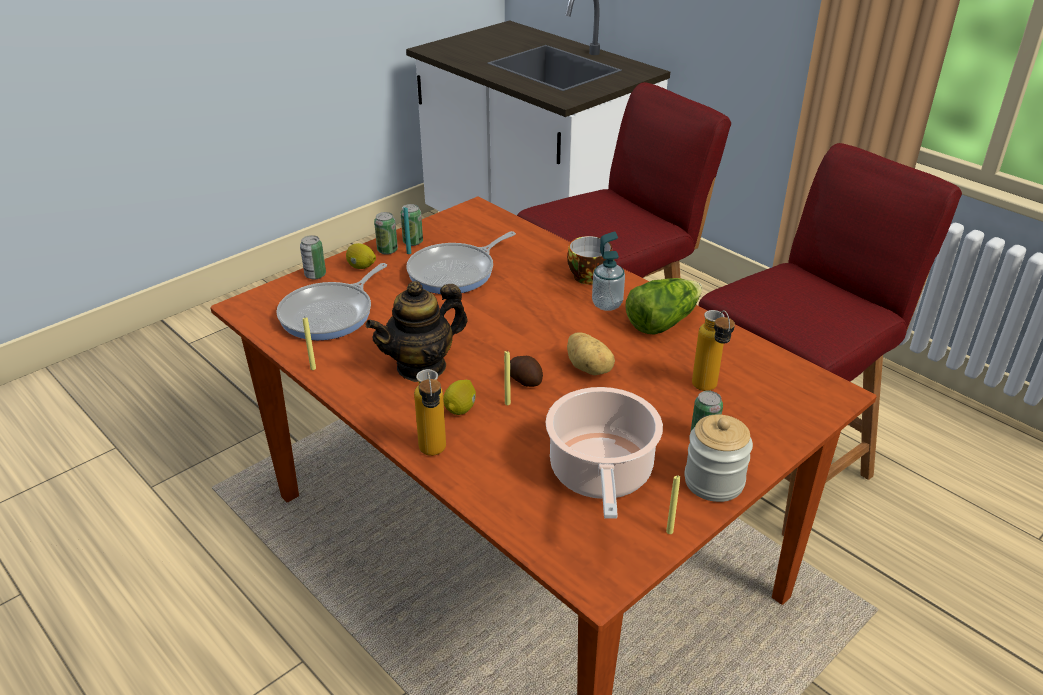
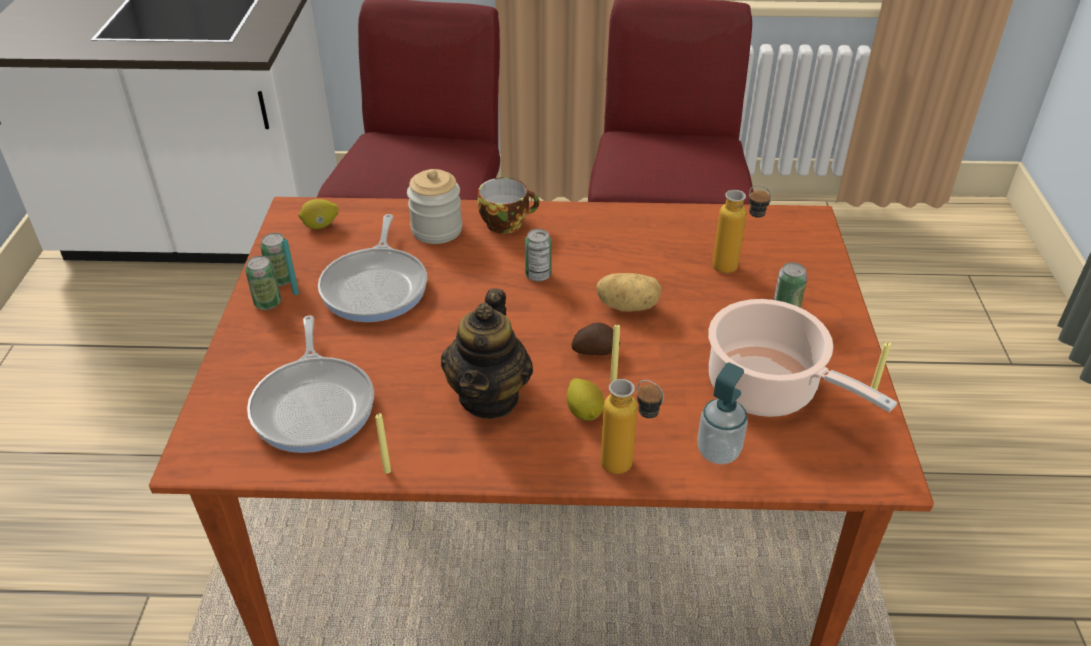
camera: 45 degrees left, 5 degrees up
(315, 275) = (227, 374): can -> can (538, 275)
(361, 267) = (267, 336): lemon -> lemon (320, 226)
(607, 304) = (557, 241): soap dispenser -> soap dispenser (718, 452)
(662, 322) = (620, 232): lettuce -> none
(714, 481) = (840, 339): jar -> jar (437, 230)

